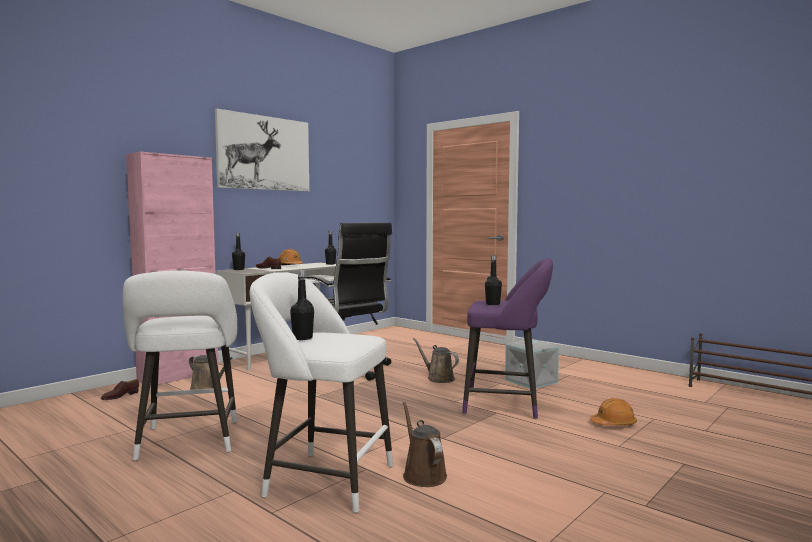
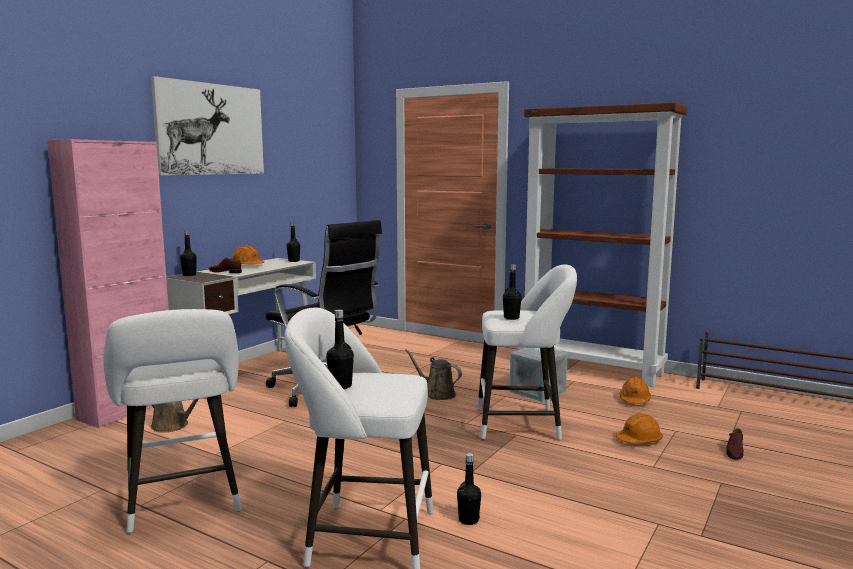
camera: 10 degrees left, 5 degrees up
(120, 396) = (65, 443): brown shoe -> brown shoe (734, 452)
(422, 474) = (468, 520): brown watering can -> black bottle
(507, 405) = (523, 424): purple stool -> white stool
(591, 367) = (593, 369): none -> brown bookcase
(622, 392) = (634, 400): none -> orange hard hat

